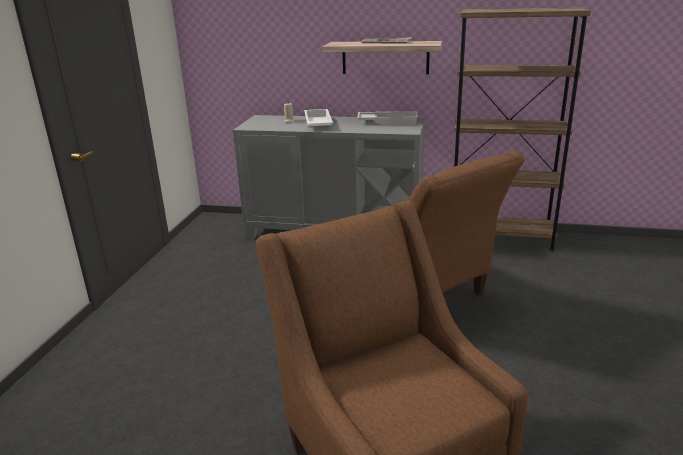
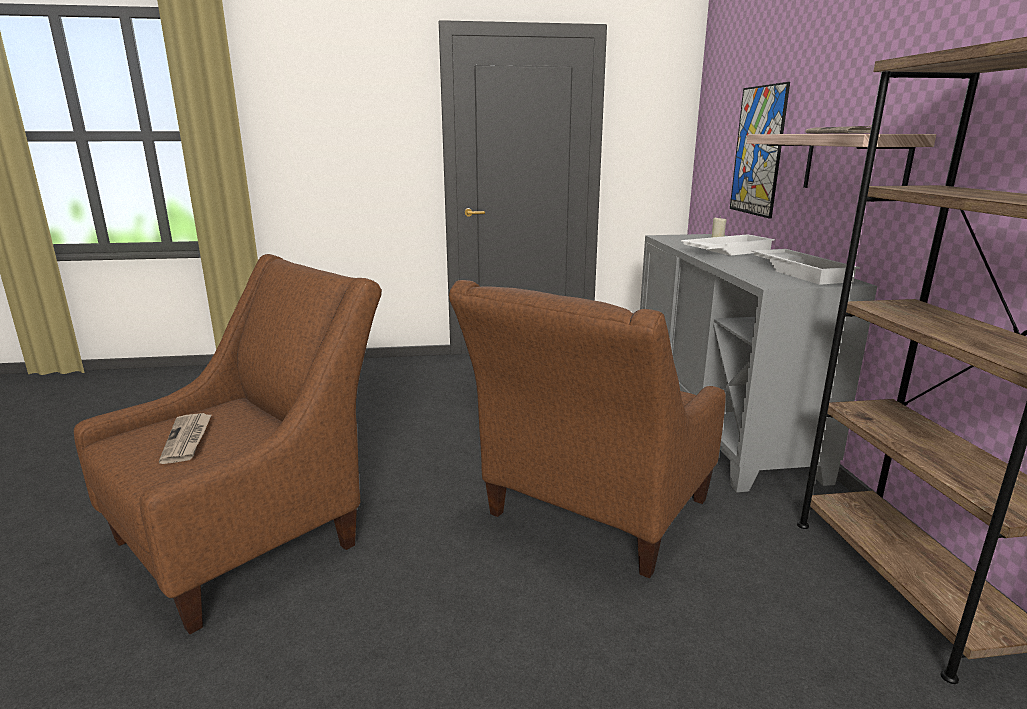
camera: 70 degrees right, 5 degrees down
(282, 53) = (758, 151): none -> picture
(406, 392) = (187, 439): none -> newspaper

